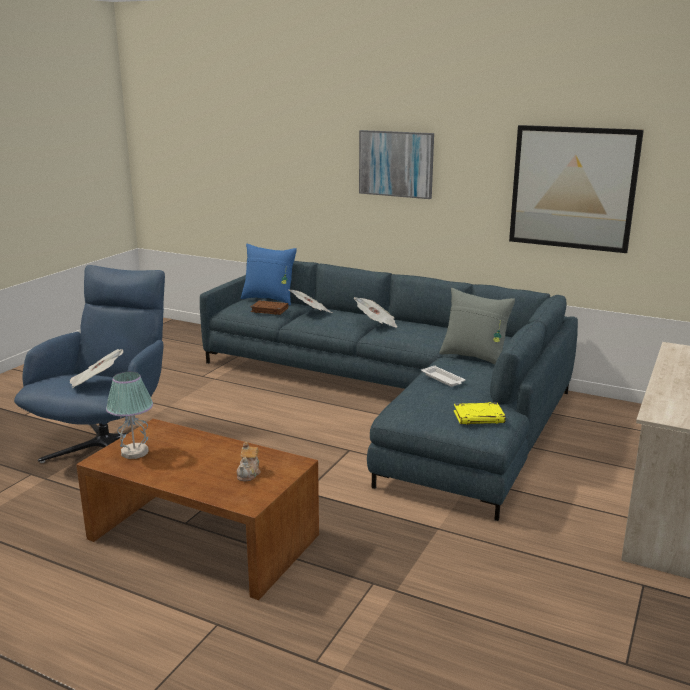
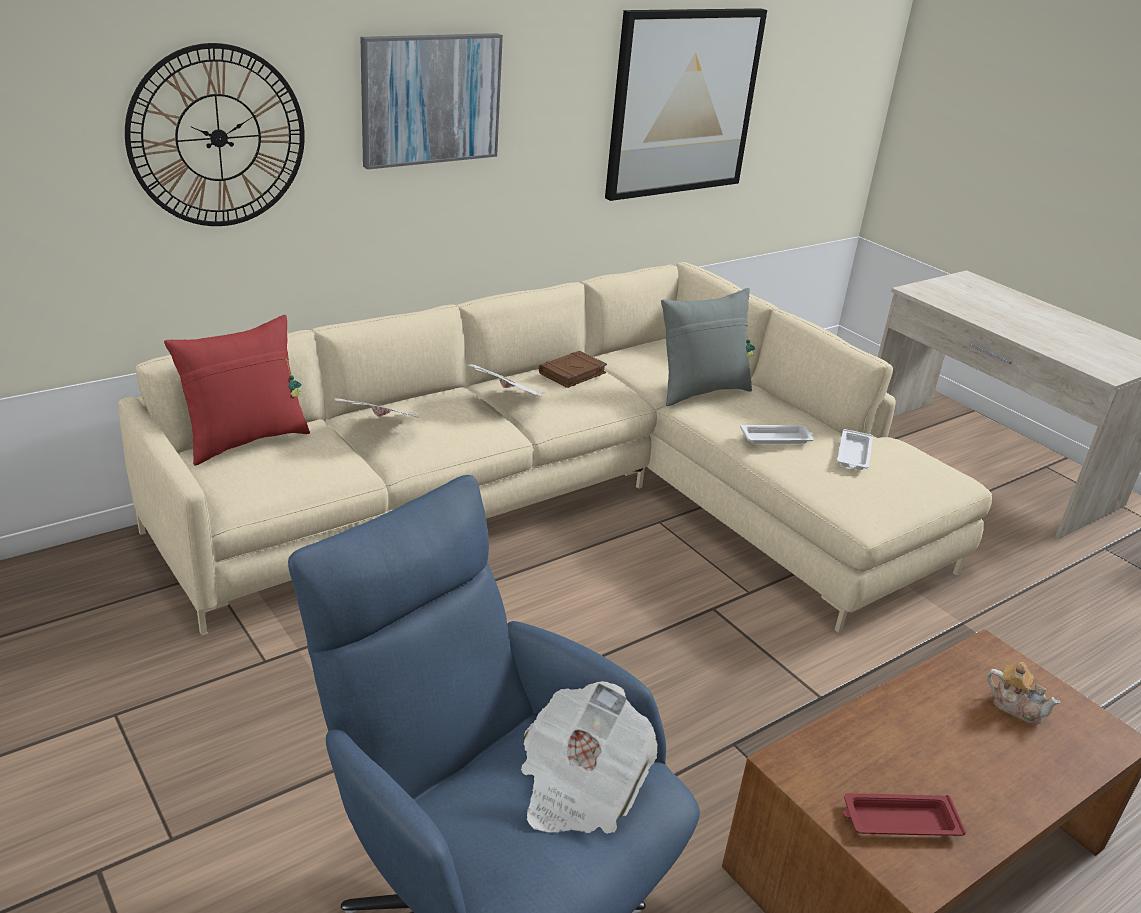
camera: 65 degrees left, 10 degrees up
(134, 452) = (898, 821): table lamp -> red tray
(269, 300) = (245, 442): blue pillow -> red pillow
(269, 310) = (315, 460): brown book -> brown book (572, 373)
(299, 168) = (218, 138): none -> wall clock
(398, 399) = (578, 502): blue sofa -> beige sofa
(460, 400) = (853, 454): none -> white tray
(479, 417) = (911, 464): yellow book -> none

